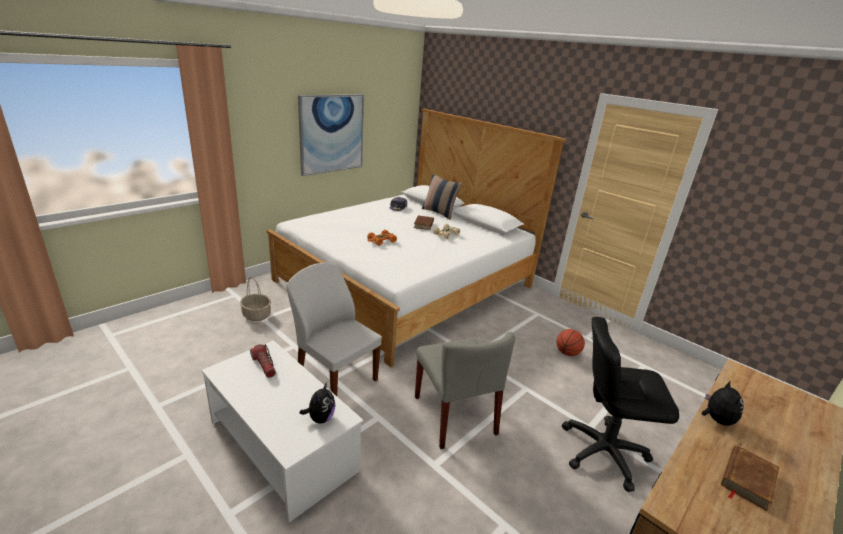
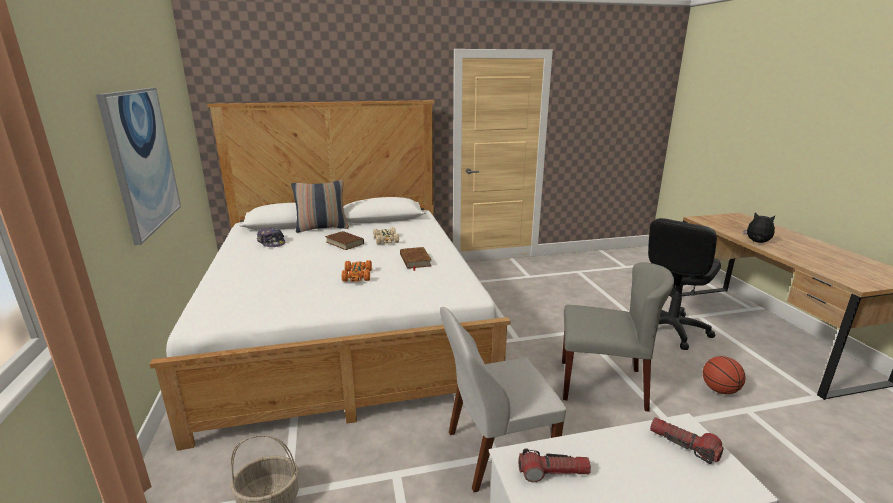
camera: 55 degrees left, 5 degrees down
(320, 418) = (683, 445): plush toy -> flashlight
(567, 353) = (544, 293): basketball -> basketball (719, 390)
(747, 479) = (818, 255): brown book -> brown book (415, 260)

